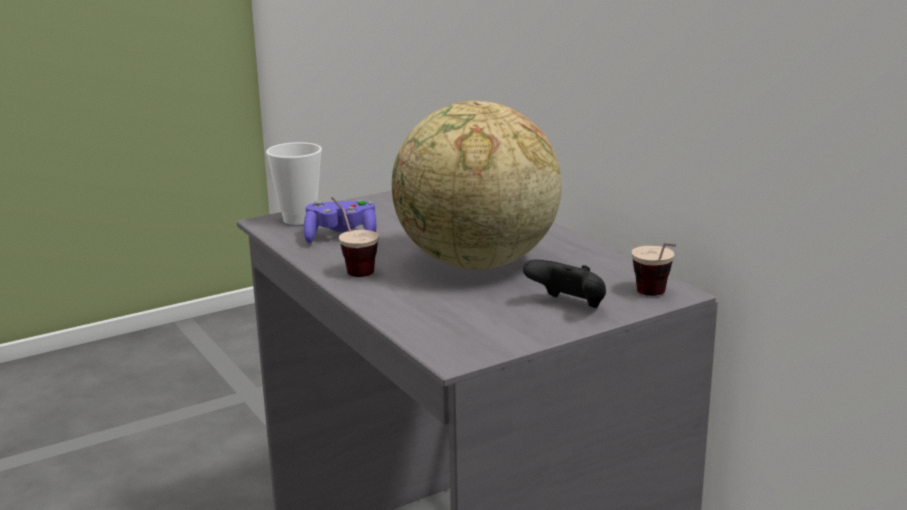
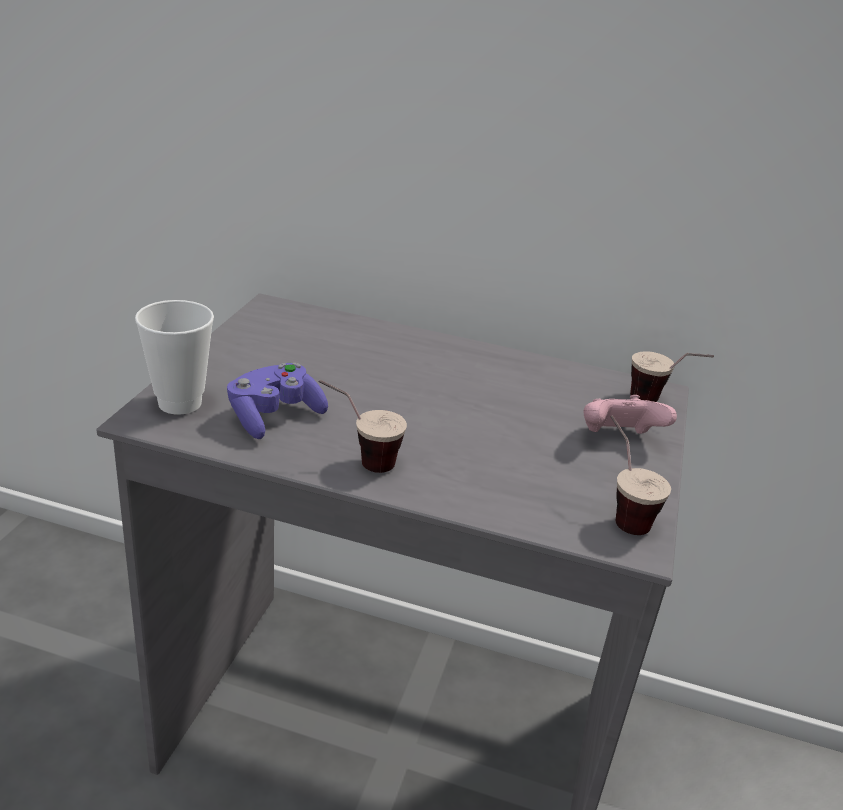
camera: 45 degrees left, 10 degrees up
(476, 264) = (466, 412): globe -> none
(479, 339) = (620, 512): none -> cup
(568, 306) = (618, 439): black game controller -> pink game controller

